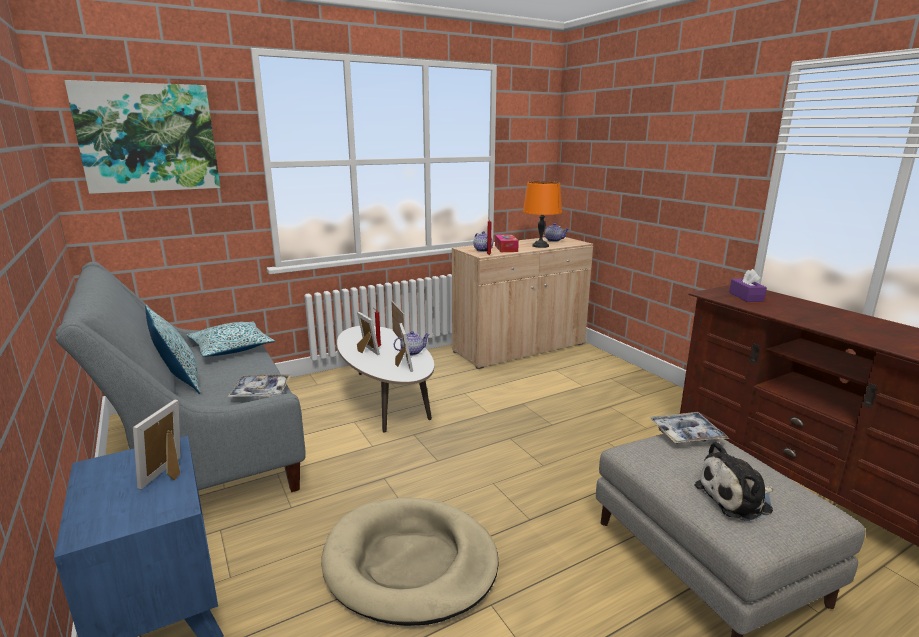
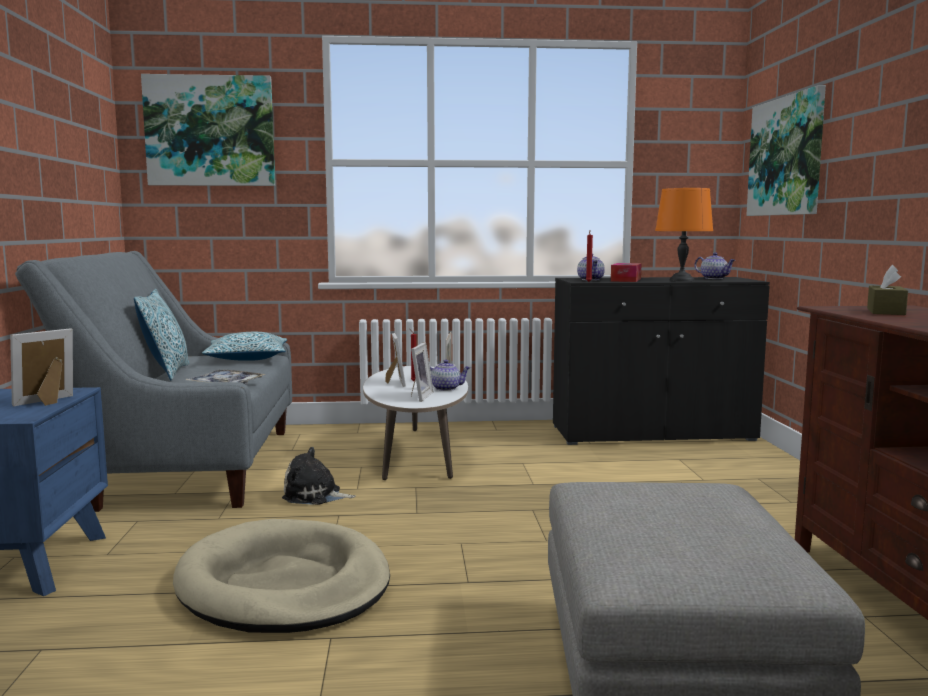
camera: 25 degrees right, 10 degrees down
(520, 348) = (652, 433): beige cabinet -> black cabinet
(605, 160) = (786, 156): none -> picture
(686, 434) = (691, 482): tray -> none
(737, 499) = (664, 540): plush toy -> plush toy (315, 496)
(746, 297) = (885, 311): purple tissue box -> brown tissue box

